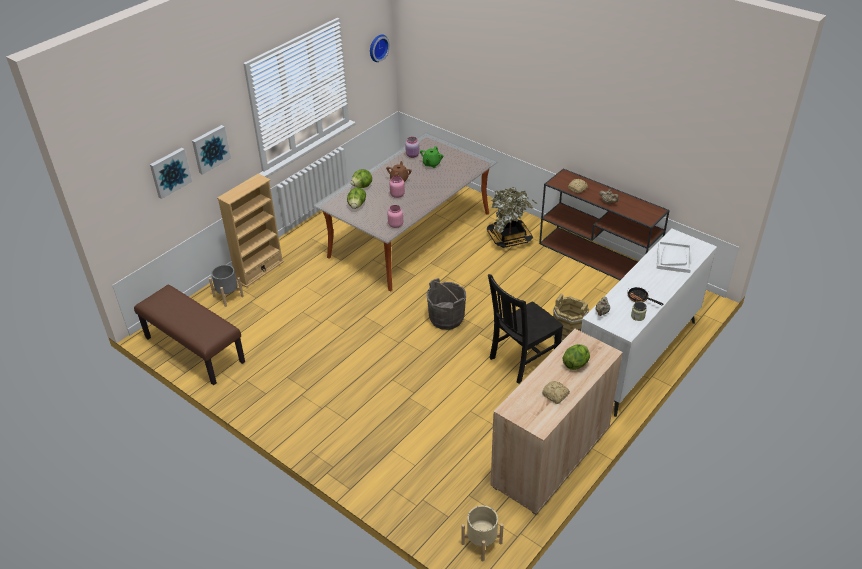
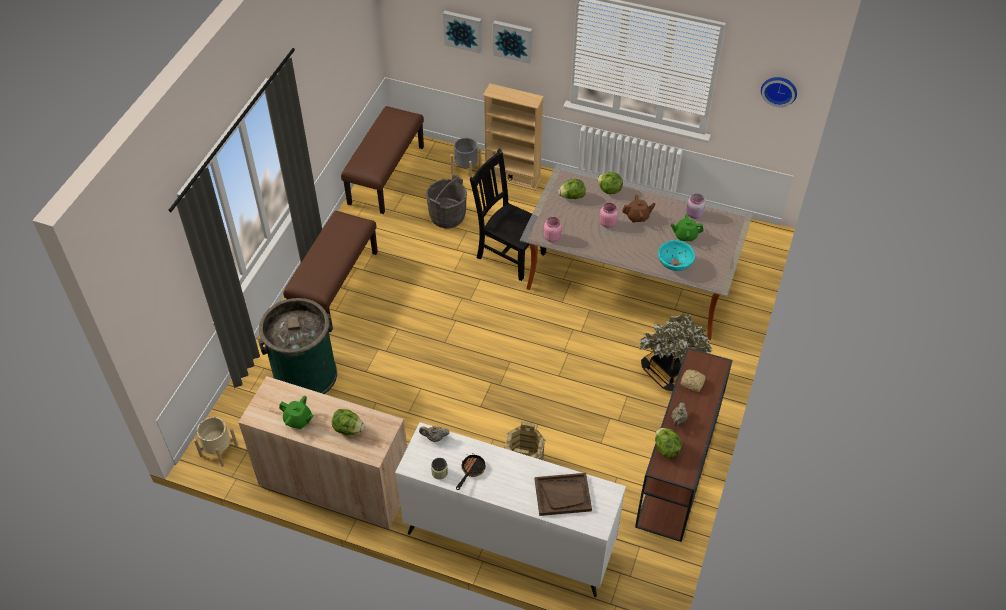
camera: 70 degrees right, 10 degrees up
(315, 414) = (335, 285): none -> brown bench
(415, 456) = (305, 375): none -> green trash can
(446, 318) = (503, 348): grey bucket -> grey bucket (447, 216)
(457, 175) = (674, 265): none -> turquoise bowl
(522, 359) = (465, 430): black chair -> black chair (509, 254)
(555, 395) = (298, 420): bread -> green teapot
(631, 213) = (666, 448): none -> lettuce
(673, 258) = (563, 495): white tray -> brown tray

